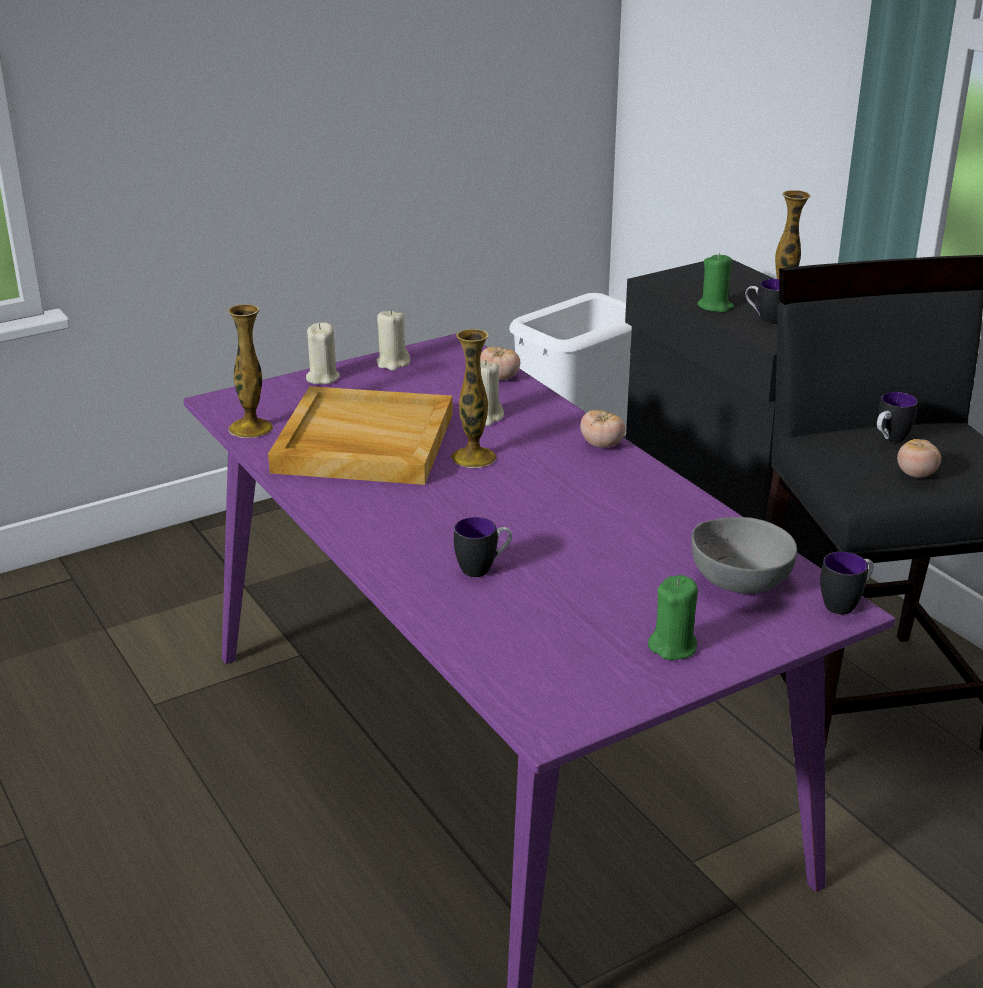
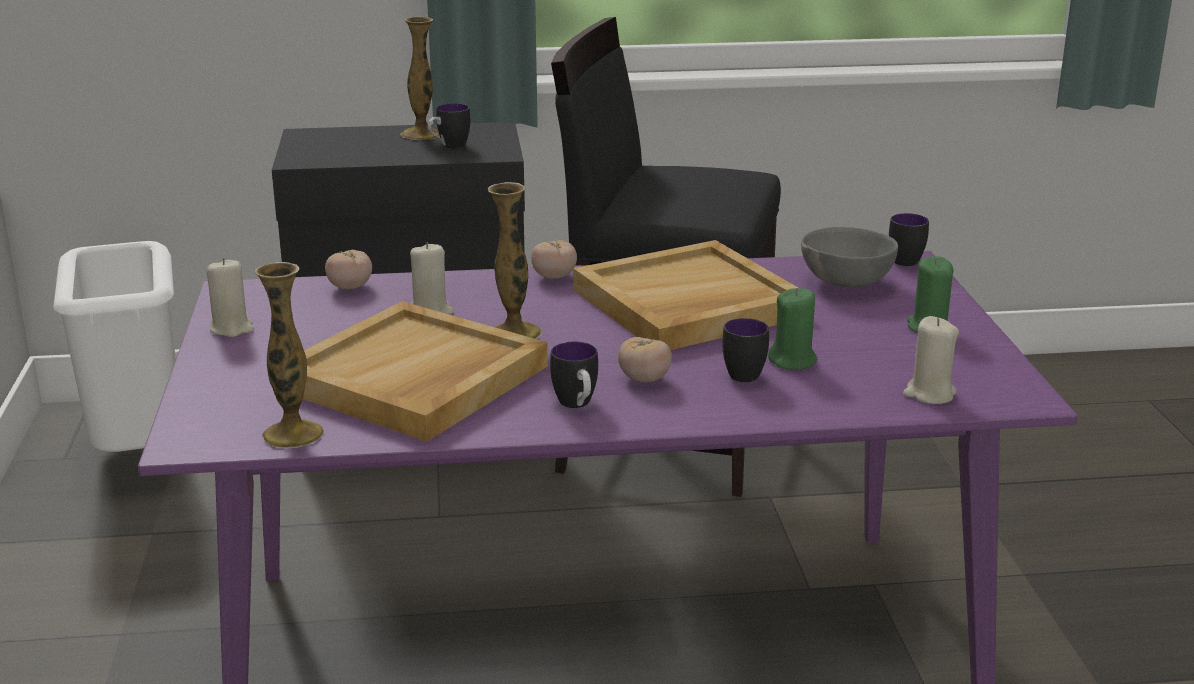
camera: 65 degrees left, 5 degrees down
(322, 377) = (212, 371): beige candle -> beige candle (929, 394)
(603, 514) = (688, 304): none -> beige tray
(715, 306) = (394, 155): green candle -> green candle (793, 361)
(889, 440) = (658, 187): mug -> mug (577, 406)
(916, 474) = (722, 194): tomato -> tomato (644, 379)

